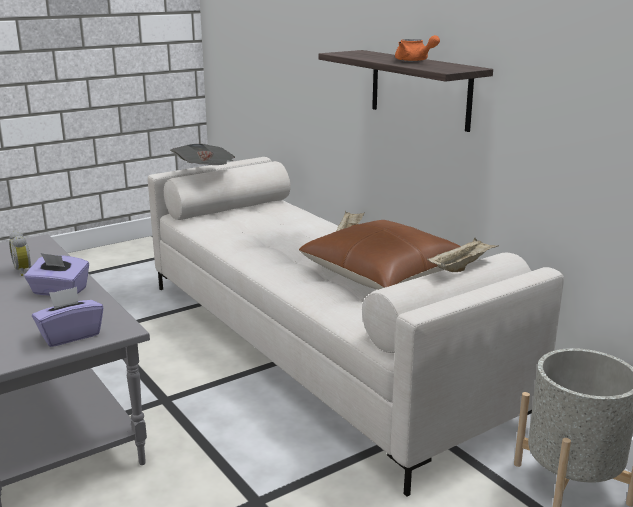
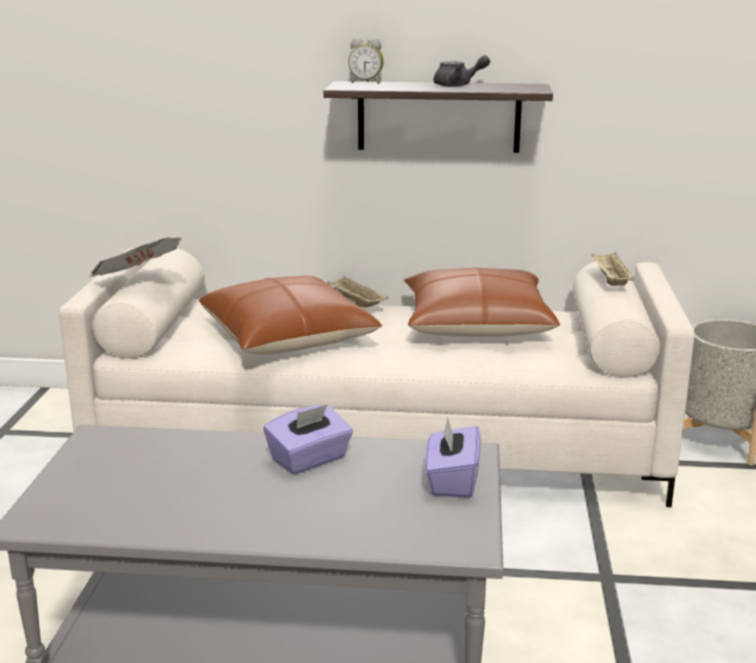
camera: 50 degrees left, 0 degrees up
(24, 271) = (199, 465): alarm clock -> alarm clock (366, 83)
(262, 236) = (287, 337): none -> brown pillow
(414, 61) = (458, 85): orange teapot -> grey teapot

